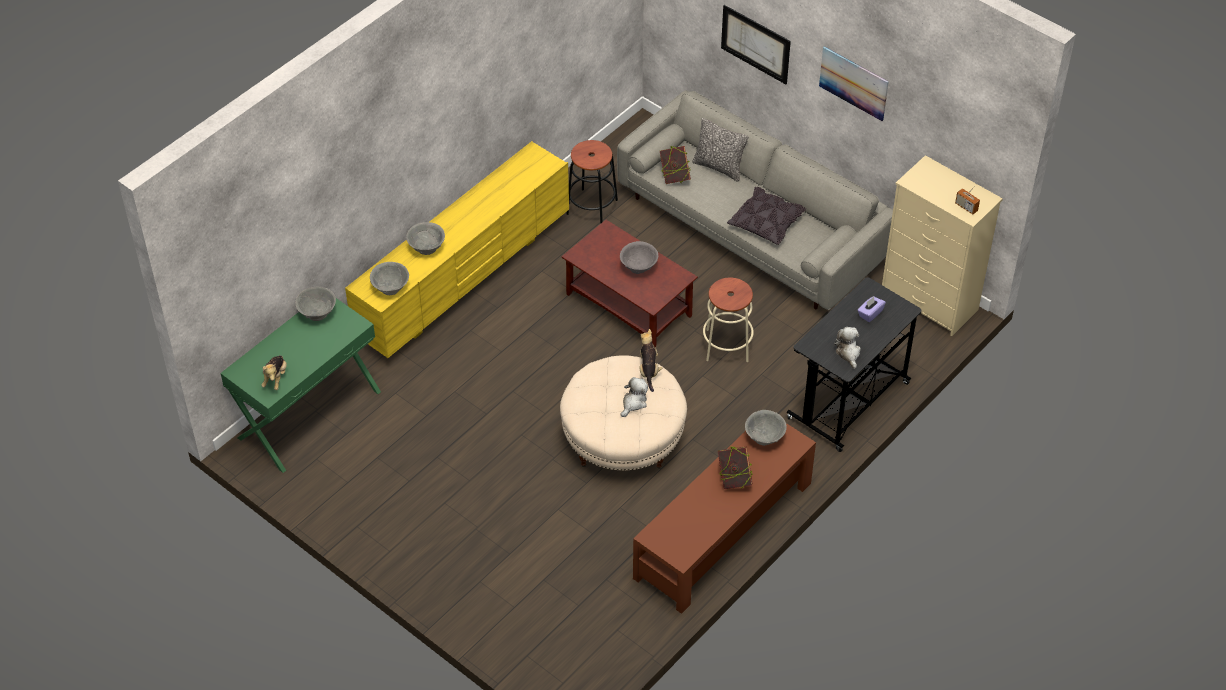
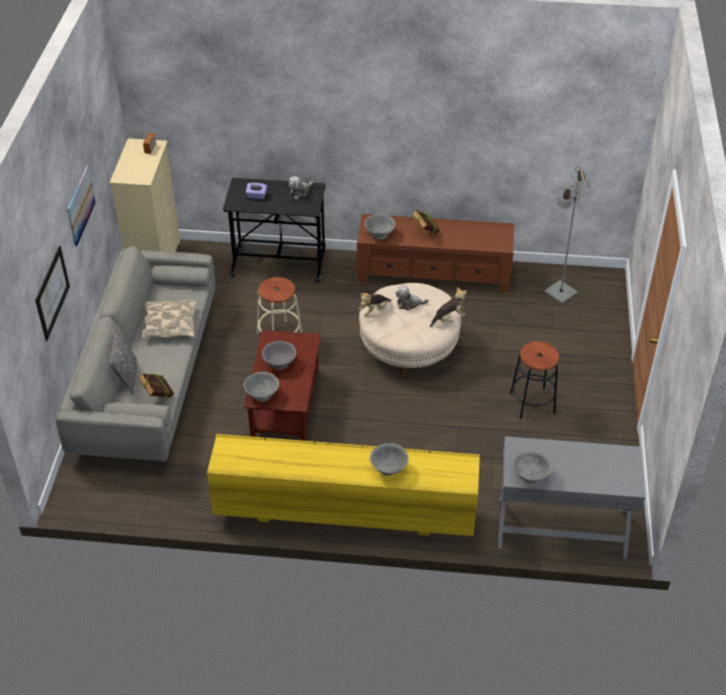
camera: 125 degrees left, 5 degrees down
(275, 378) = (612, 460): plush toy -> plush toy (449, 319)
(309, 414) = (561, 528): green console table -> grey console table
(390, 288) = (450, 465): grey bowl -> grey bowl (262, 395)
(590, 628) = (560, 292): none -> grey floor lamp
(592, 207) = (195, 480): black stool -> black stool (532, 403)
(766, 222) = (170, 325): black pillow -> beige pillow

